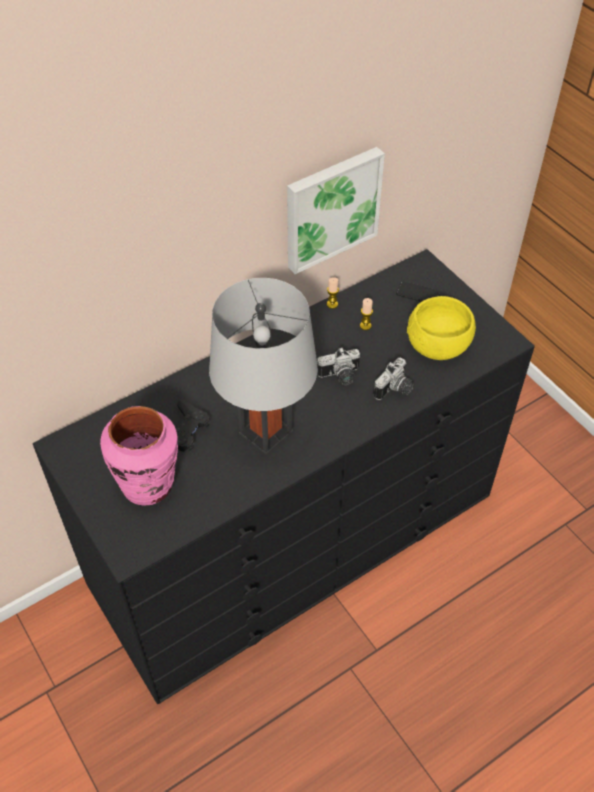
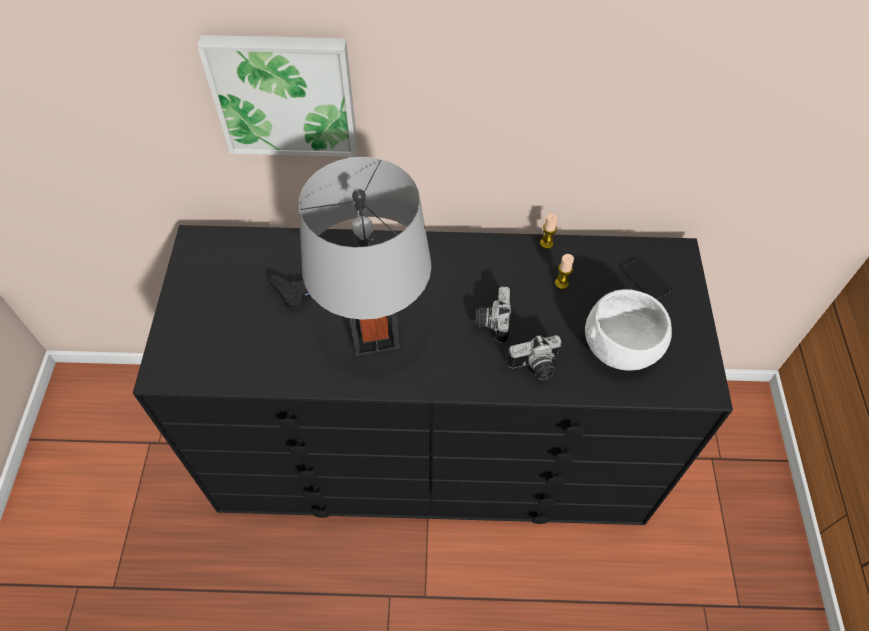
camera: 35 degrees right, 5 degrees up
(148, 485) = (233, 320): pink vase -> none
(331, 208) = (575, 135): picture -> picture (284, 94)
(340, 376) = (491, 321): camera -> camera turned 75 degrees clockwise
(438, 346) = (620, 348): yellow bowl -> white bowl

